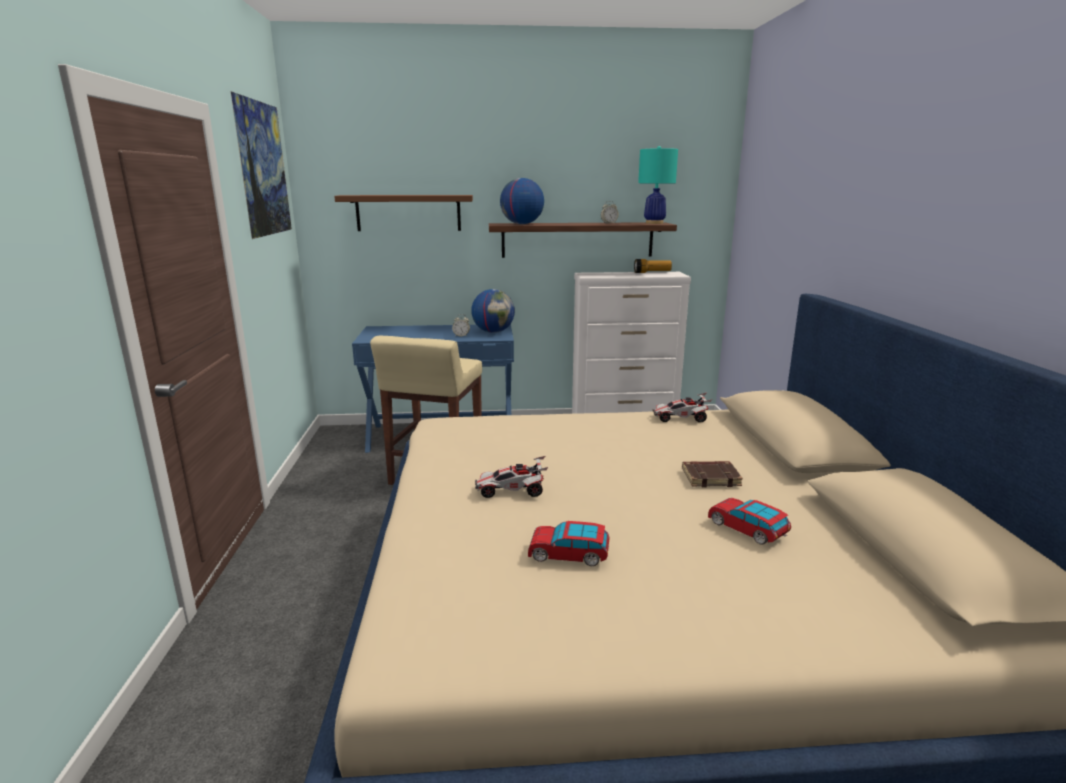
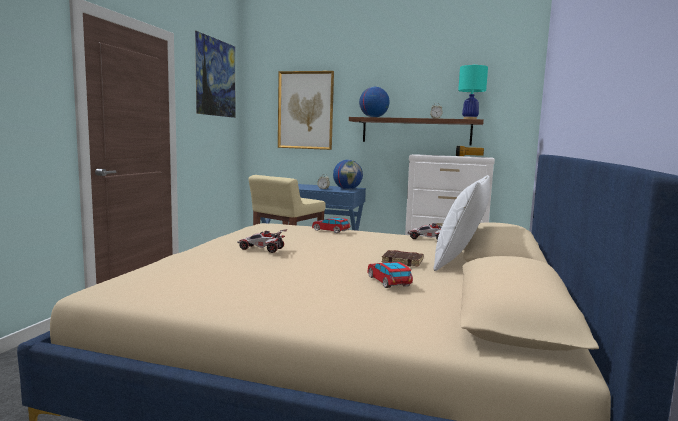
camera: 20 degrees right, 10 degrees down
(408, 213) = (305, 110): brown shelf -> picture
(569, 554) = (253, 273): toy car -> toy car (331, 231)
(765, 460) = (460, 261): none -> white pillow

